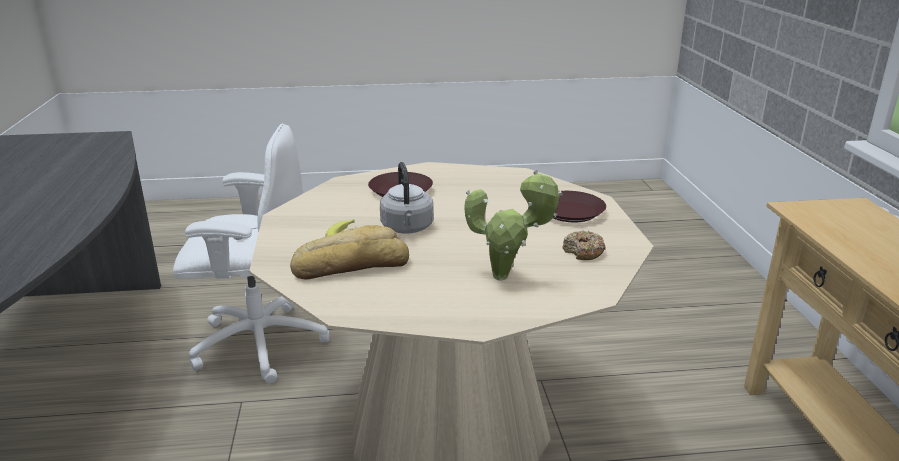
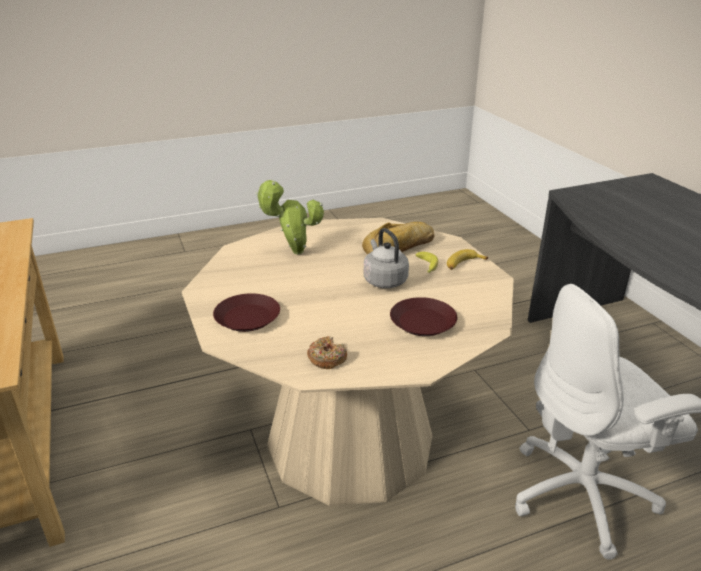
camera: 165 degrees right, 5 degrees up
(297, 233) = (463, 265): none -> banana
(583, 252) = (239, 277): donut -> donut (327, 358)

